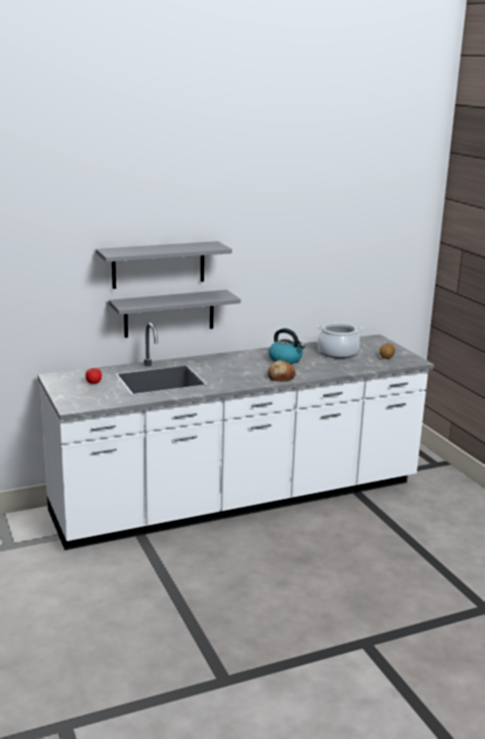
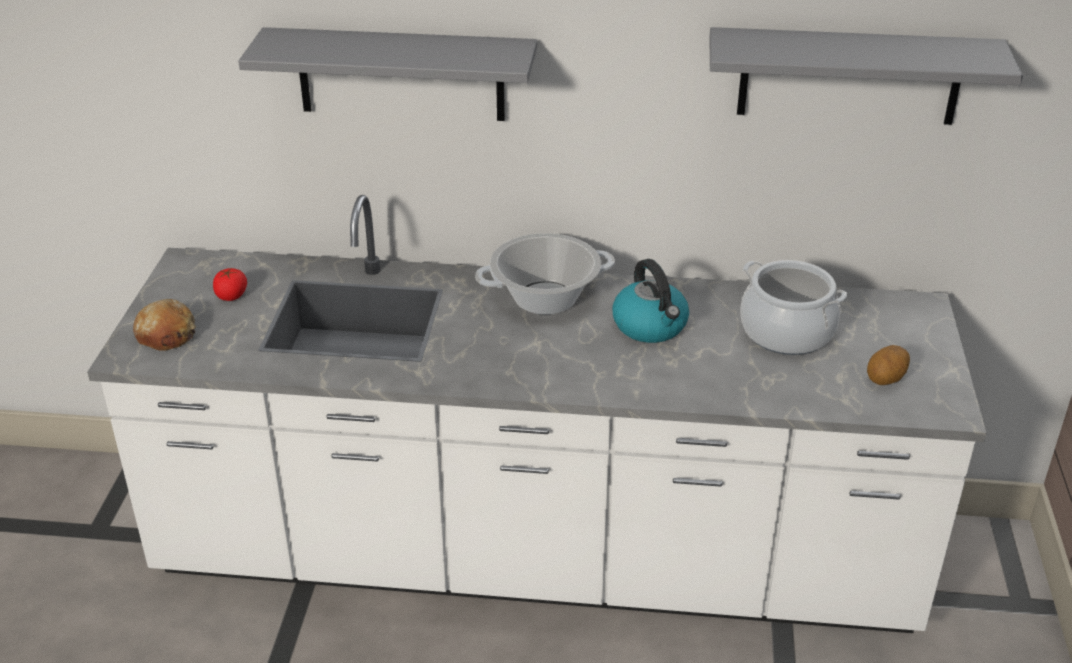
camera: 30 degrees right, 15 degrees up
(169, 313) = (430, 175): grey shelf -> grey shelf (849, 76)
(234, 360) = (545, 298): none -> cooking pot
(280, 377) = (587, 379): bread -> bread (167, 335)

